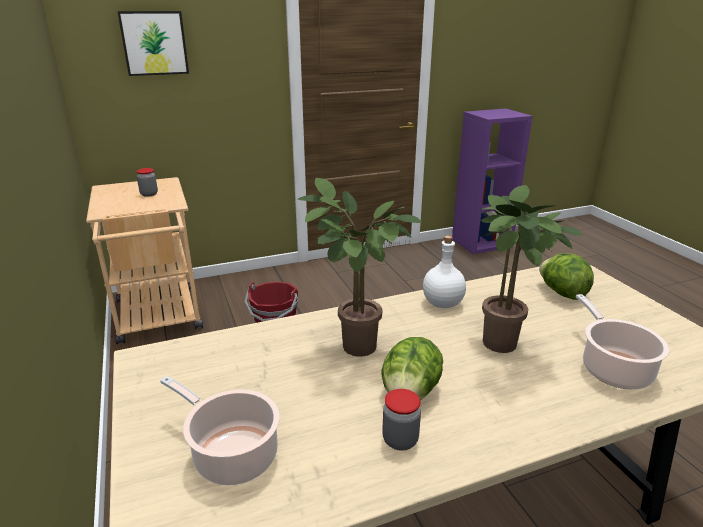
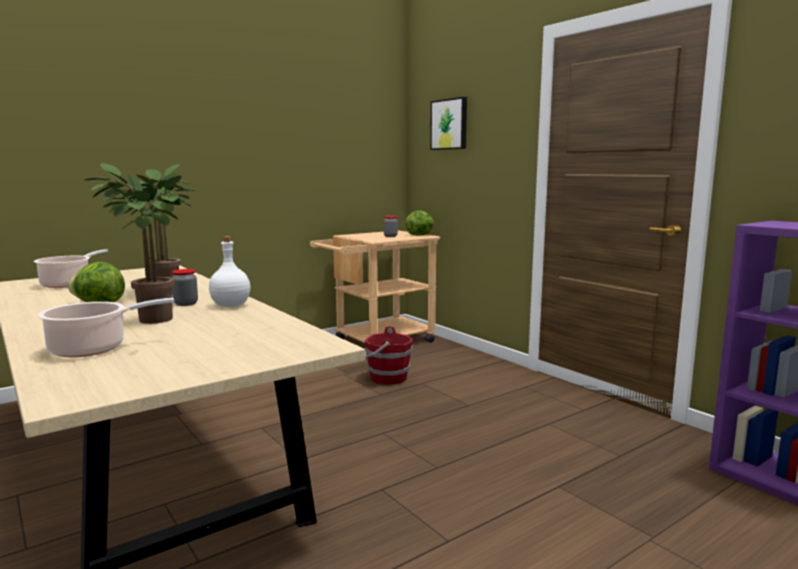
camera: 75 degrees right, 15 degrees down
(400, 440) = (52, 304): jar -> jar (186, 304)
(562, 293) = (255, 338): lettuce -> lettuce (420, 235)

